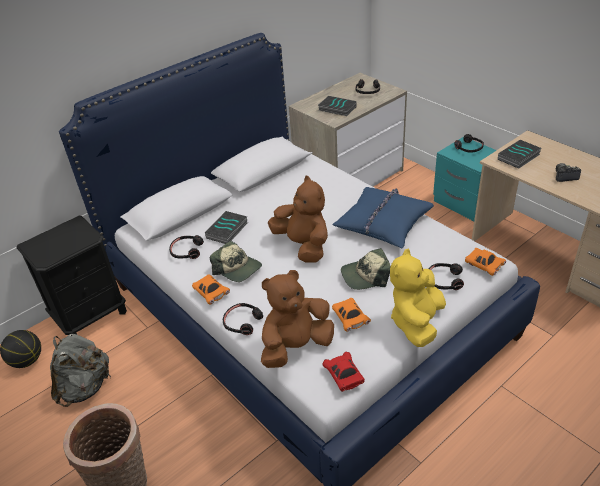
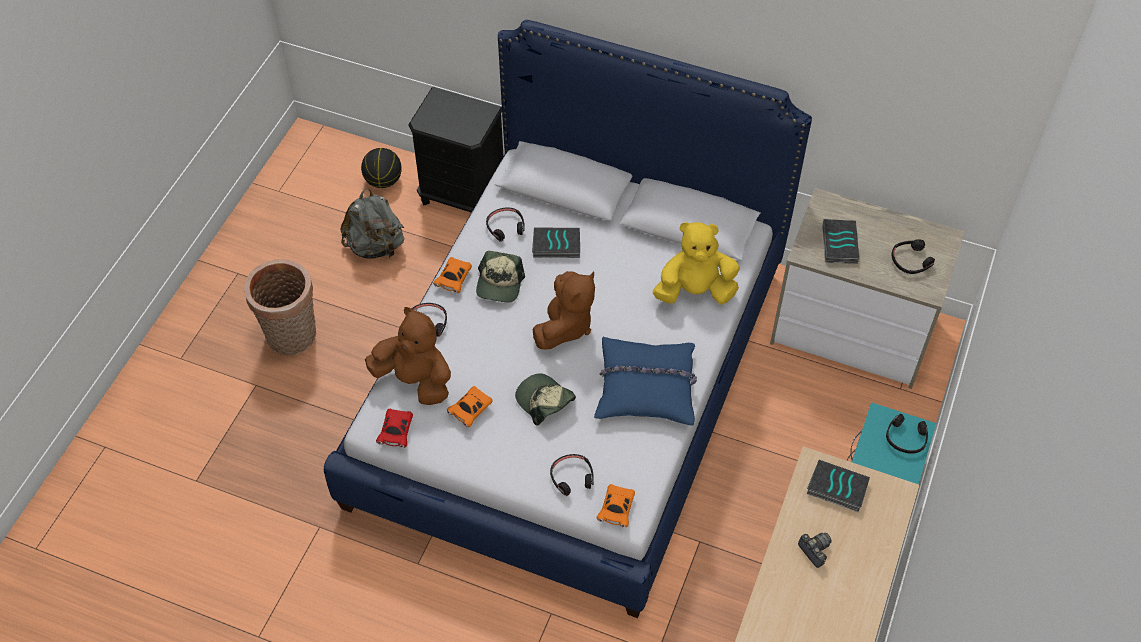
camera: 60 degrees right, 15 degrees up
(344, 376) = (396, 432): red toy car -> red toy car turned 150 degrees clockwise
(416, 322) = (495, 470): yellow plush toy -> yellow plush toy (695, 291)

